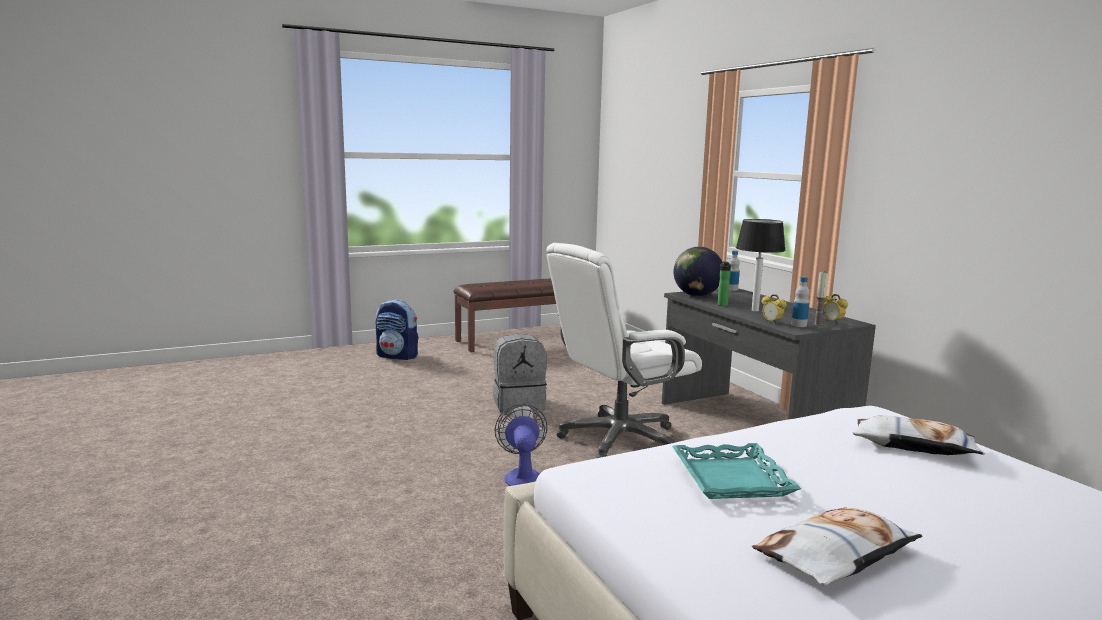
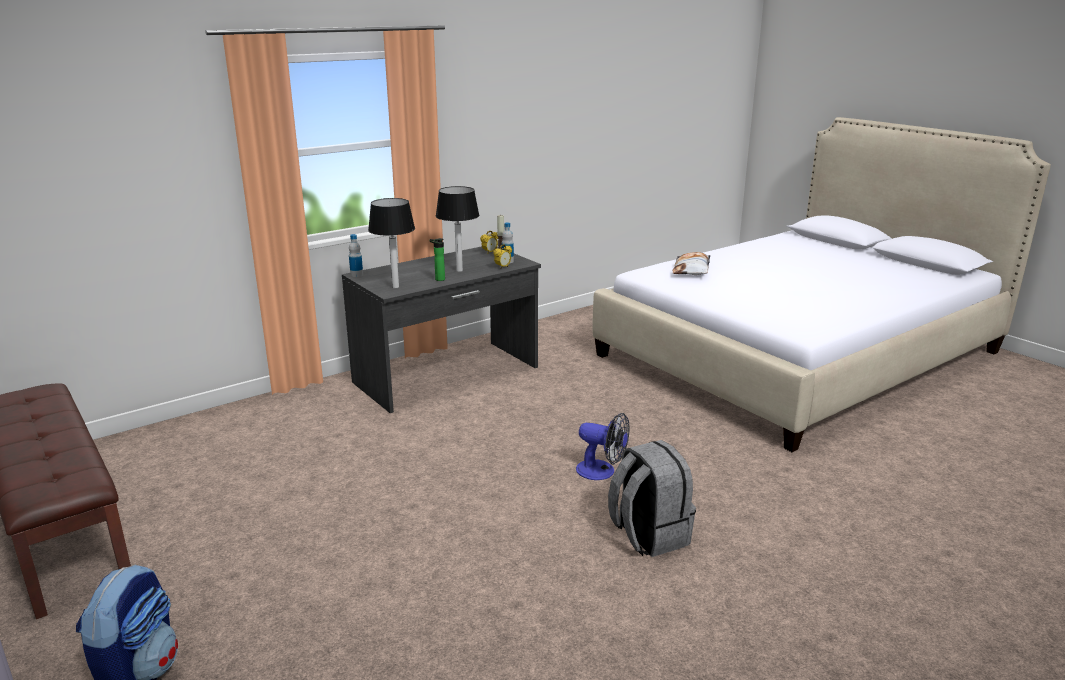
camera: 100 degrees left, 10 degrees up
(519, 404) = (407, 498): grey backpack -> grey backpack (648, 535)
(522, 476) = (602, 471): fan -> fan turned 135 degrees counterclockwise
(619, 440) = (498, 431): white office chair -> none
(696, 295) = (395, 287): globe -> table lamp
(732, 479) = (777, 303): turquoise tray -> none
(836, 556) = (828, 291): pillow -> none

